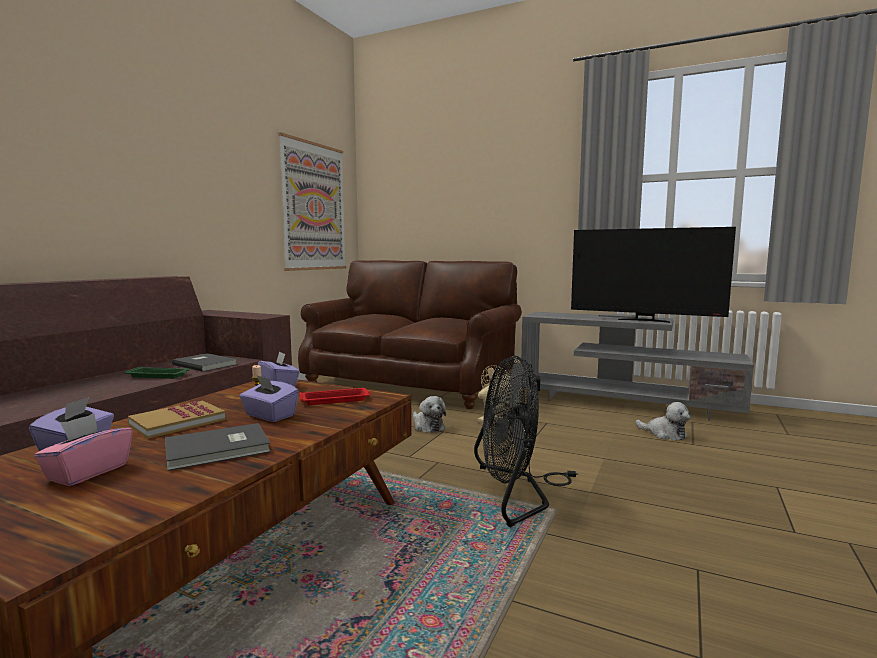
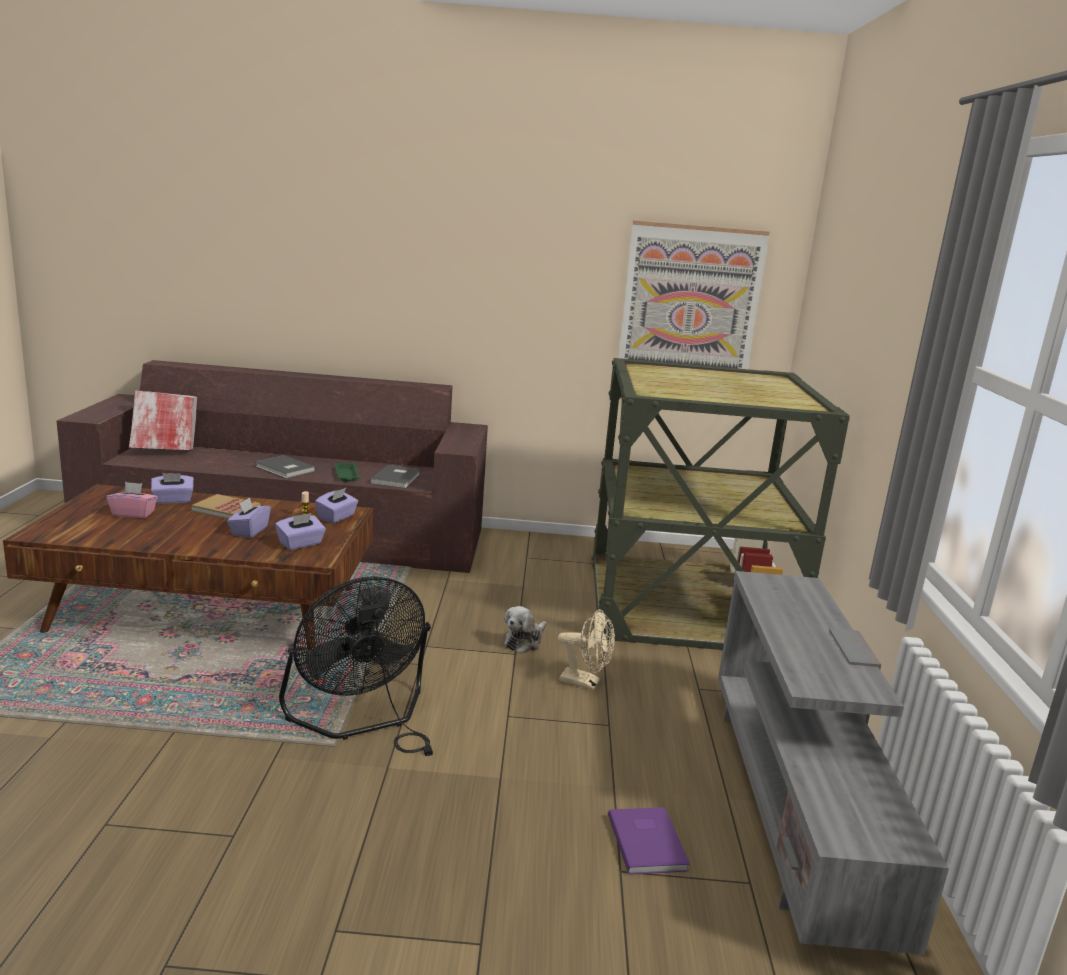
camera: 65 degrees right, 10 degrees up
(219, 449) = (173, 533): grey book -> grey book (284, 469)
(336, 400) = (301, 544): red tray -> purple tissue box
(410, 384) = (686, 603): brown sofa -> bookcase
(644, 320) = (816, 671): television -> none
(664, 434) = (648, 841): plush toy -> purple book

